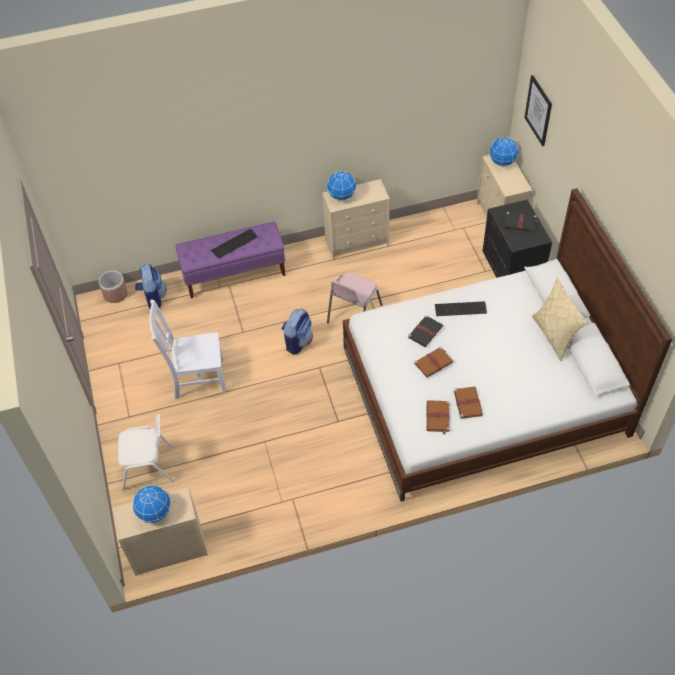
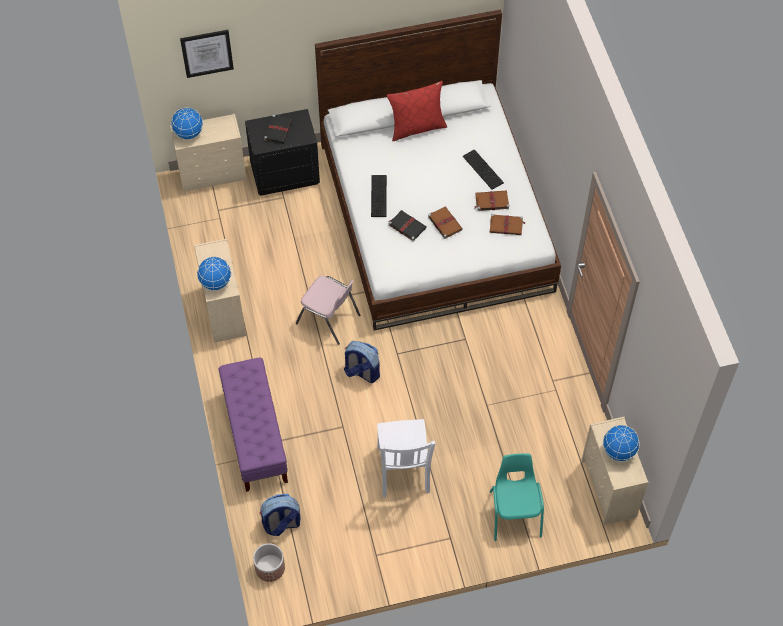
camera: 90 degrees left, 5 degrees up
(149, 467) = (514, 513): white chair -> turquoise chair
(235, 244) = (252, 405): keyboard -> keyboard (483, 168)
(555, 335) = (417, 127): beige pillow -> red pillow

